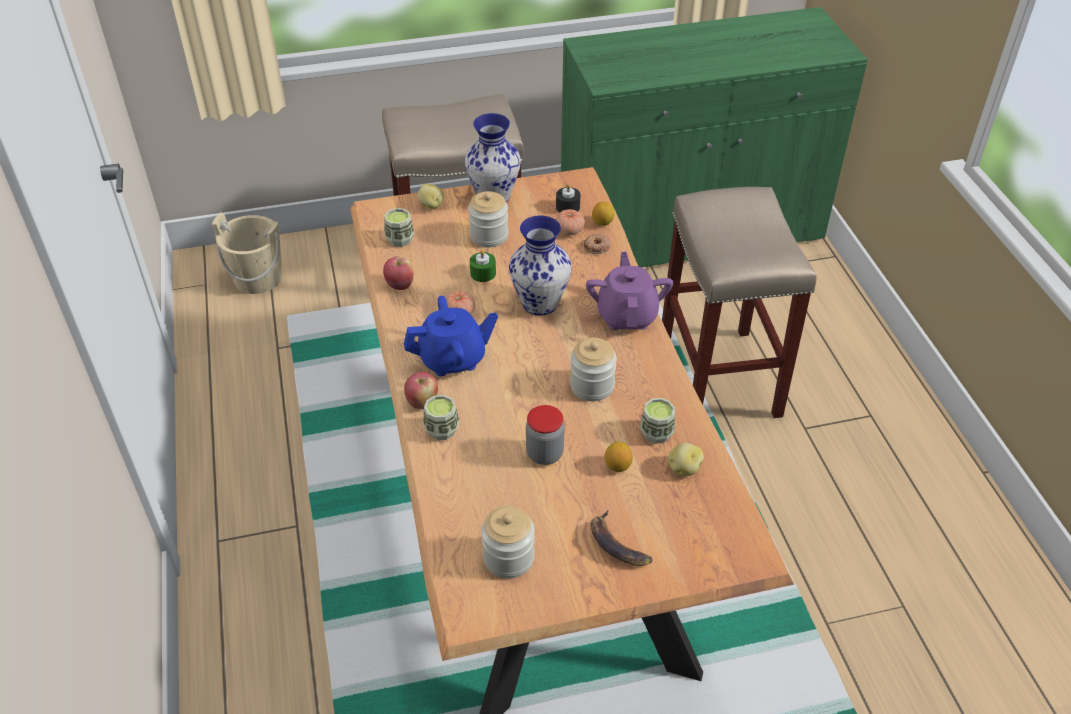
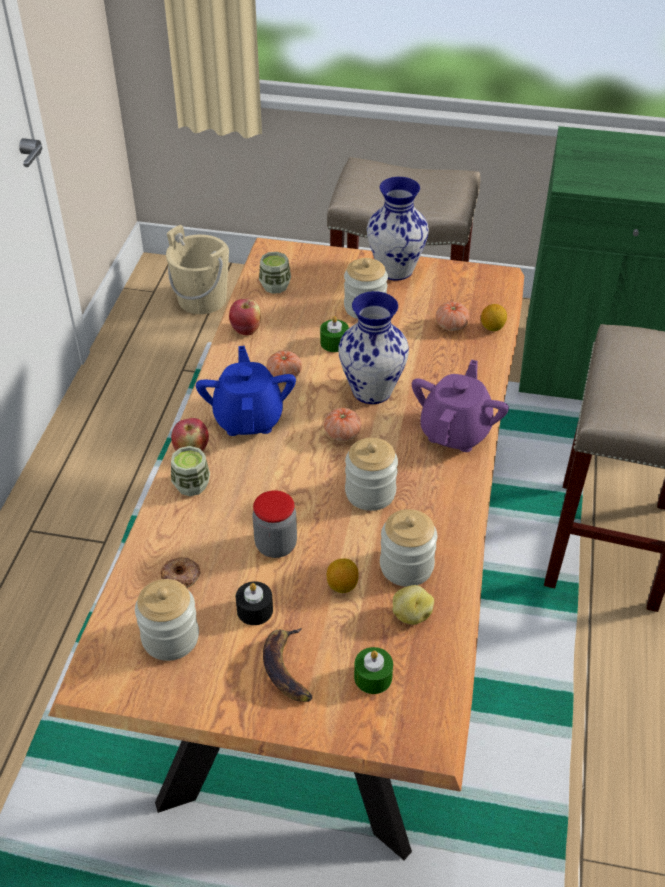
camera: 25 degrees right, 0 degrees up
(431, 206) = (327, 261): potato -> none
(453, 359) = (249, 418): blue teapot -> blue teapot turned 105 degrees counterclockwise
(539, 346) = (342, 434): none -> tomato
(567, 207) = (465, 301): black candle -> black candle (255, 610)
(597, 246) = (470, 350): donut -> donut (180, 576)
(656, 433) = (406, 566): cup -> jar
(685, 526) = (373, 677): none -> green candle

